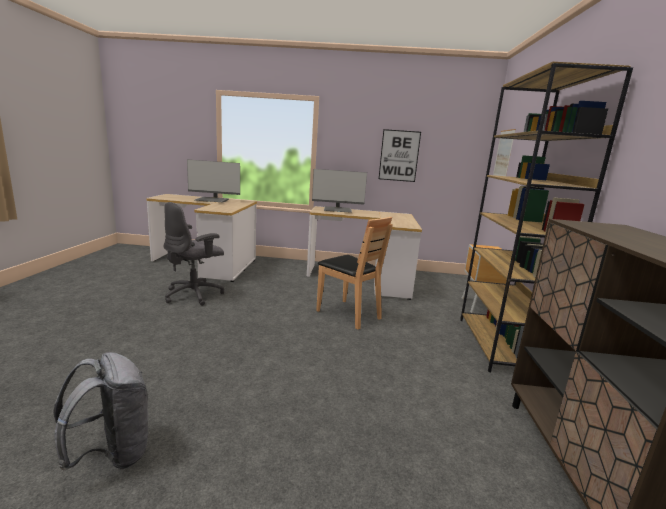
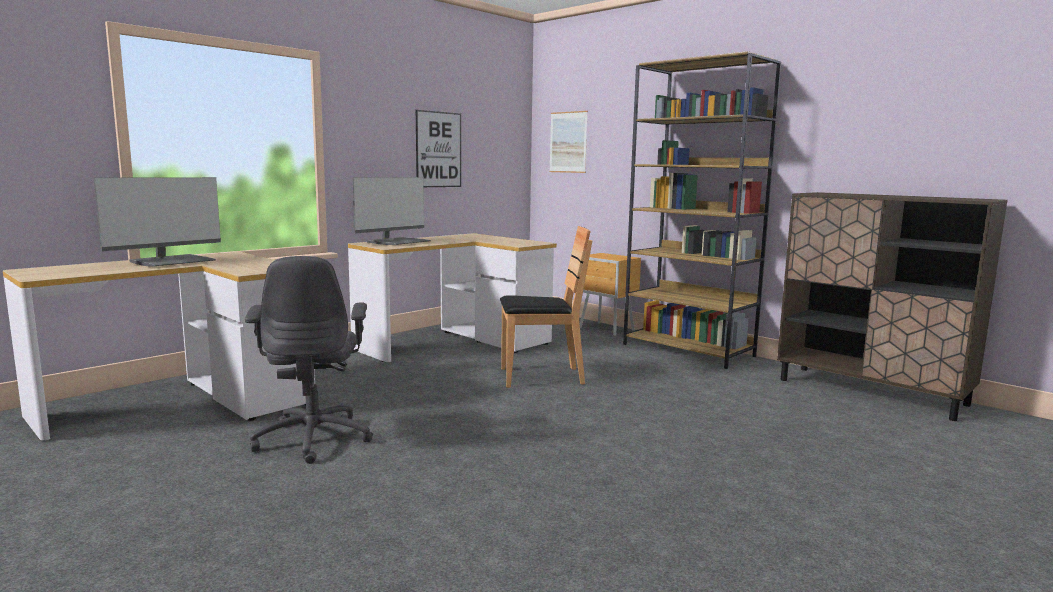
camera: 50 degrees left, 5 degrees down
(112, 454) = (722, 562): grey backpack -> none

